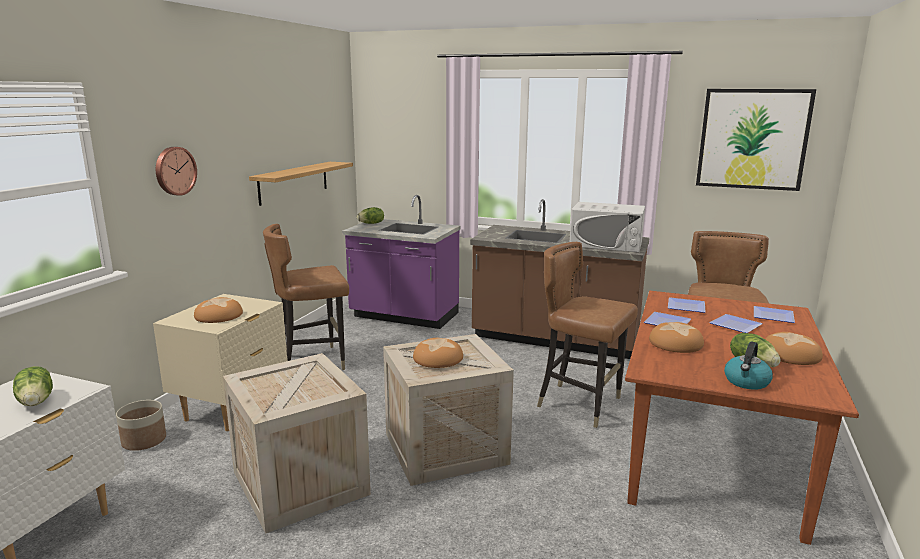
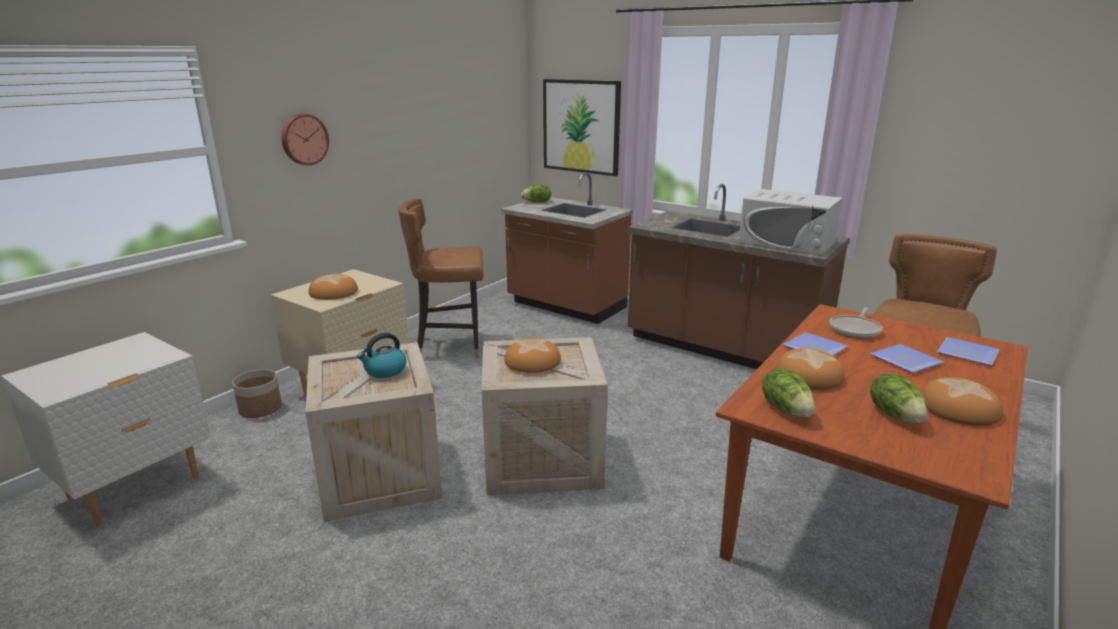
camera: 15 degrees right, 5 degrees up
(37, 401) = (122, 364): lettuce -> lettuce (786, 409)
(294, 182) = (450, 154): shelf -> none
(404, 316) = (566, 306): purple counter -> brown counter
(580, 404) = (718, 429): brown chair -> none
(687, 307) = (855, 329): plate -> frying pan
(746, 382) = (871, 438): kettle -> kettle (384, 371)
(752, 139) = (1003, 116): picture -> picture (581, 126)

